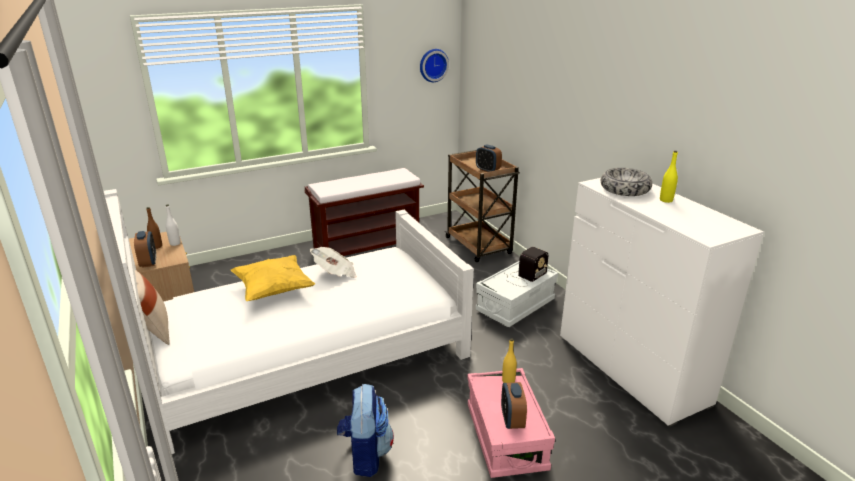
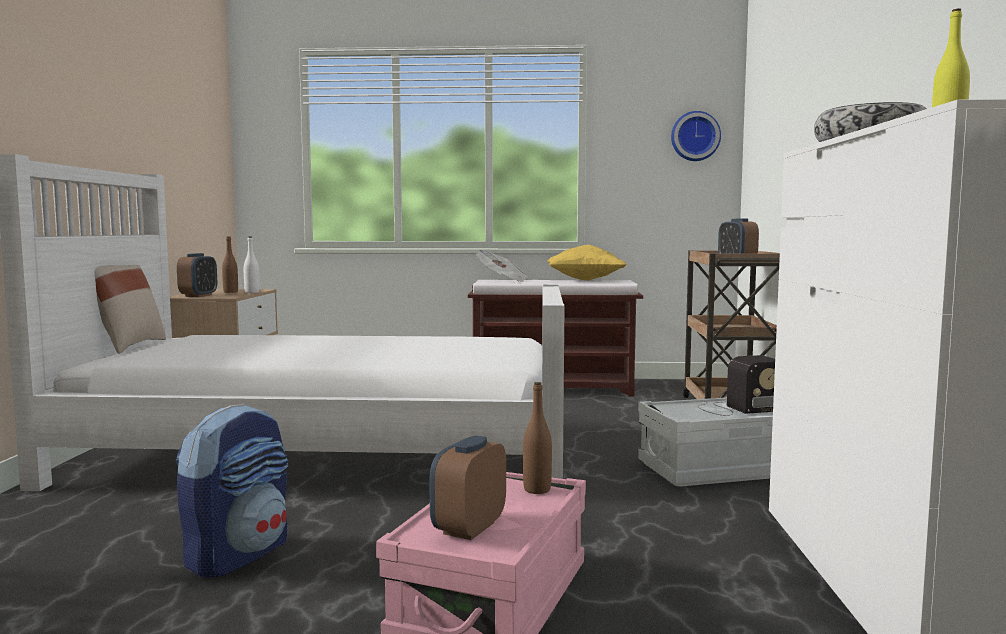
camera: 30 degrees right, 20 degrees down
(274, 290) = (306, 340): yellow pillow -> yellow pillow (584, 280)
(335, 273) = (406, 340): newspaper -> newspaper (502, 280)
(508, 381) = (537, 490): yellow bottle -> brown bottle

